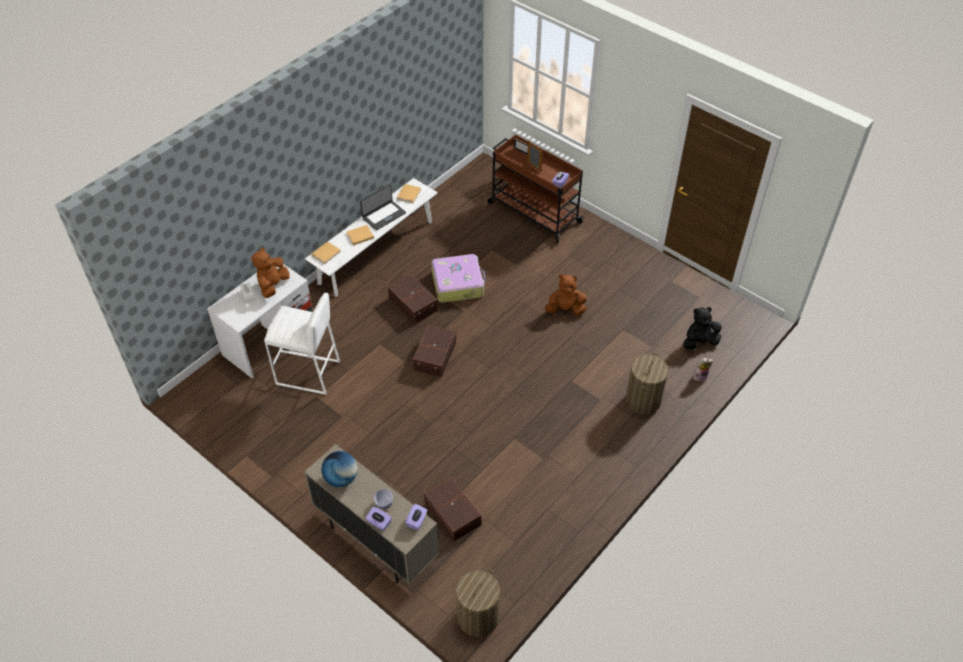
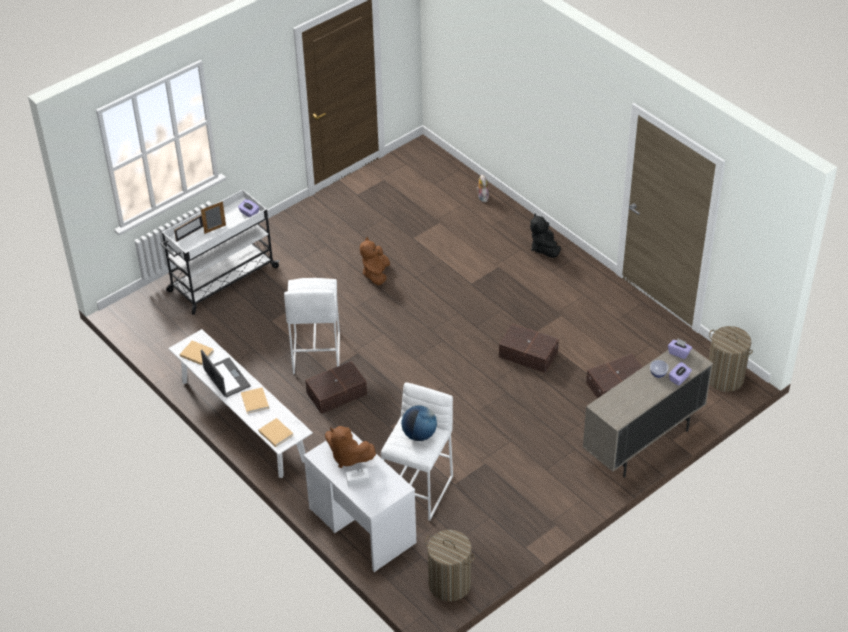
camera: 80 degrees left, 5 degrees down
(341, 478) = (627, 403): globe -> globe (419, 434)
(436, 356) = (417, 380): brown storage box -> brown storage box (528, 353)
(458, 283) = (315, 353): suitcase -> white stool
(533, 212) = (222, 280): brown cart -> white cart
(643, 400) = (504, 238): laundry basket -> laundry basket (449, 584)
(699, 342) = (441, 190): black plush toy -> black plush toy (544, 248)

